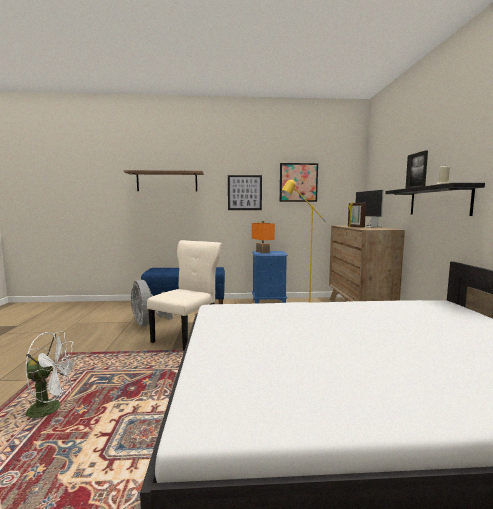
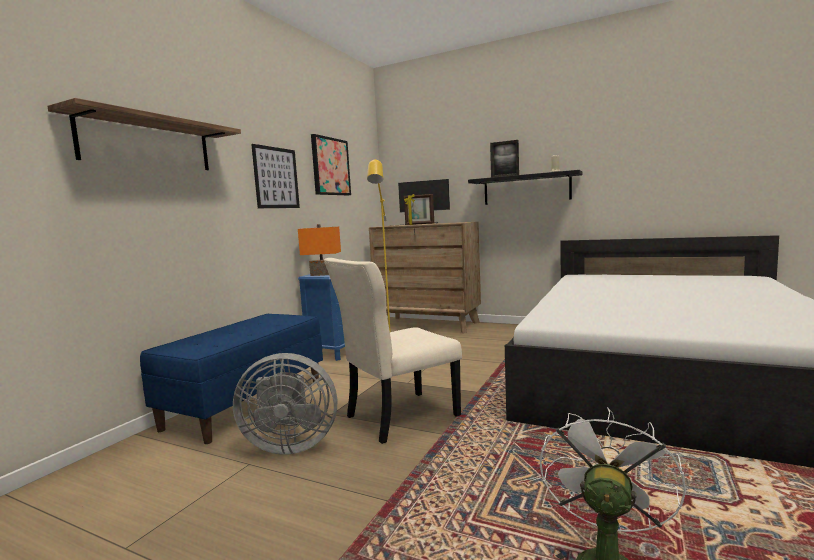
camera: 60 degrees left, 0 degrees up
(187, 336) = (398, 417): beige chair -> beige chair turned 90 degrees counterclockwise

